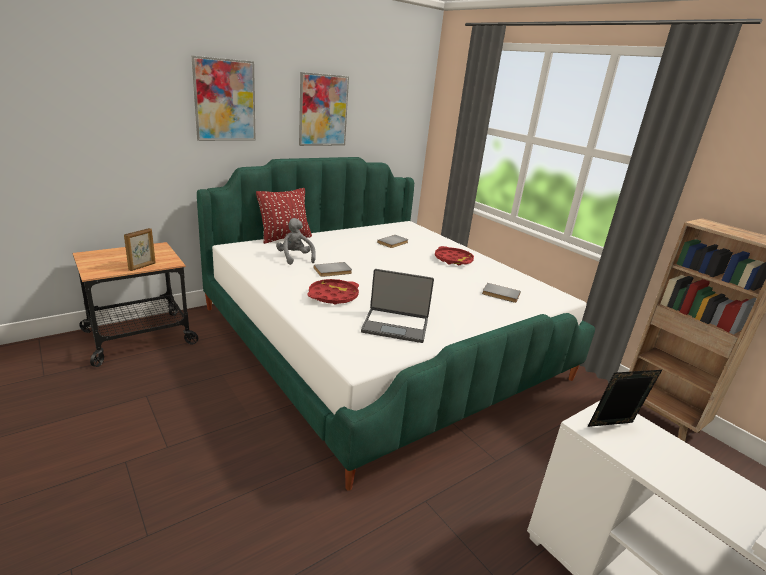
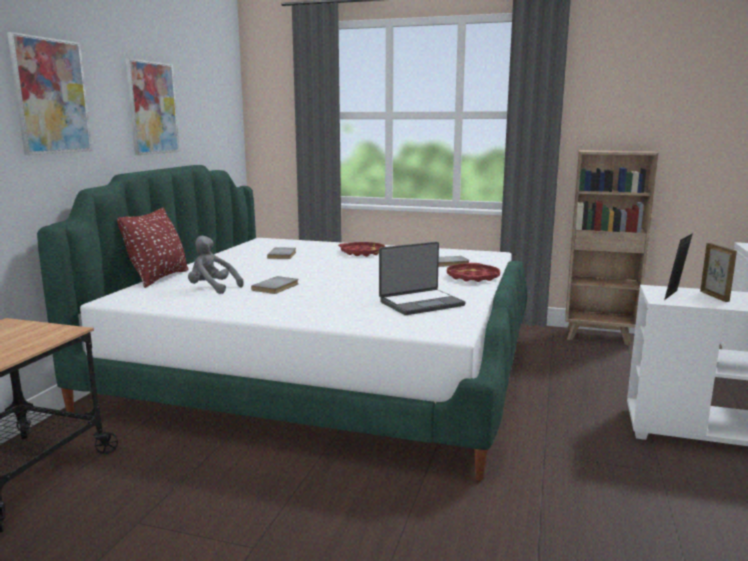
camera: 35 degrees left, 10 degrees down
(142, 266) = (36, 344): picture frame -> picture frame (714, 296)
(333, 296) = (321, 302): red tray -> red tray (473, 277)

